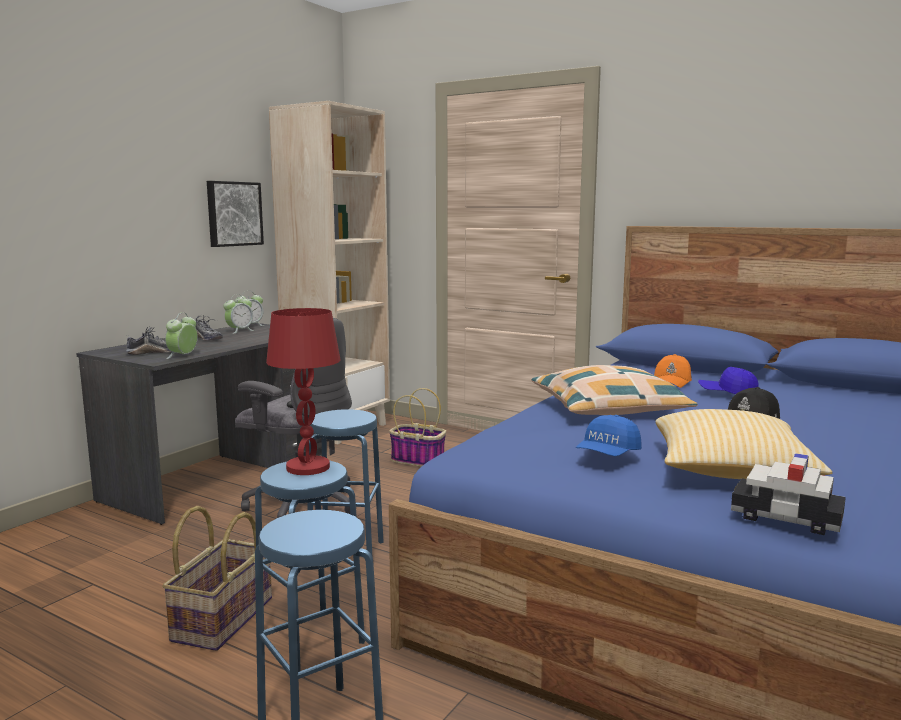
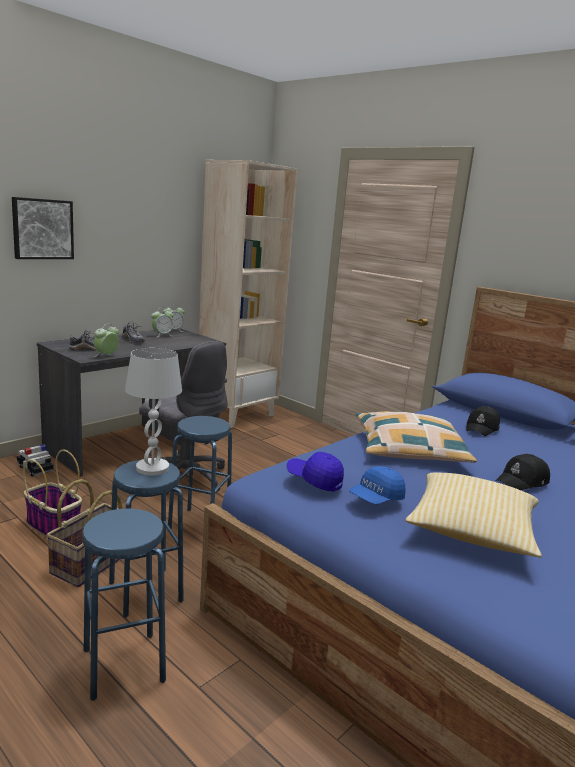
camera: 10 degrees right, 5 degrees up
(233, 214) = (169, 243): picture -> picture (42, 229)
(308, 467) = (152, 468): red table lamp -> white table lamp
(419, 461) = (286, 452): basket -> basket (54, 526)
(673, 381) = (482, 428): orange cap -> black cap
(727, 394) = (521, 449): blue cap -> blue cap (314, 480)
(785, 517) = (486, 589): toy car -> toy car (35, 468)

